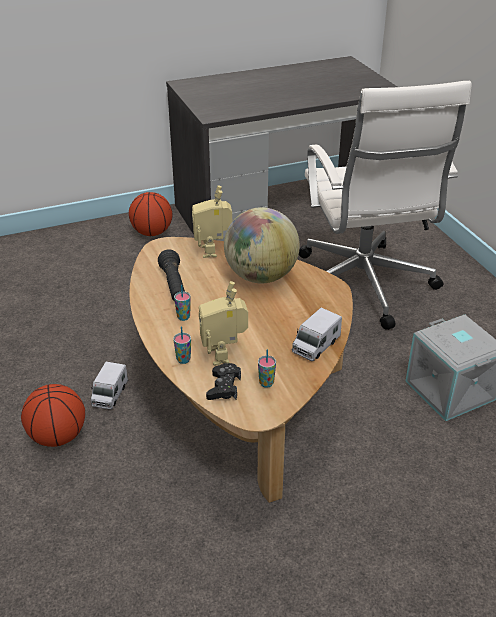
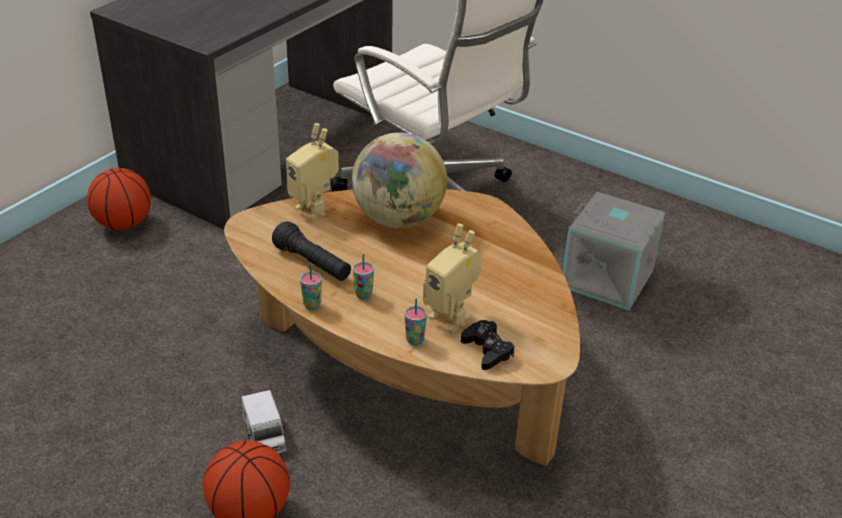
camera: 35 degrees left, 0 degrees up
(266, 383) = (524, 328): cup -> cup (312, 305)
(315, 345) = (529, 270): toy truck -> none

